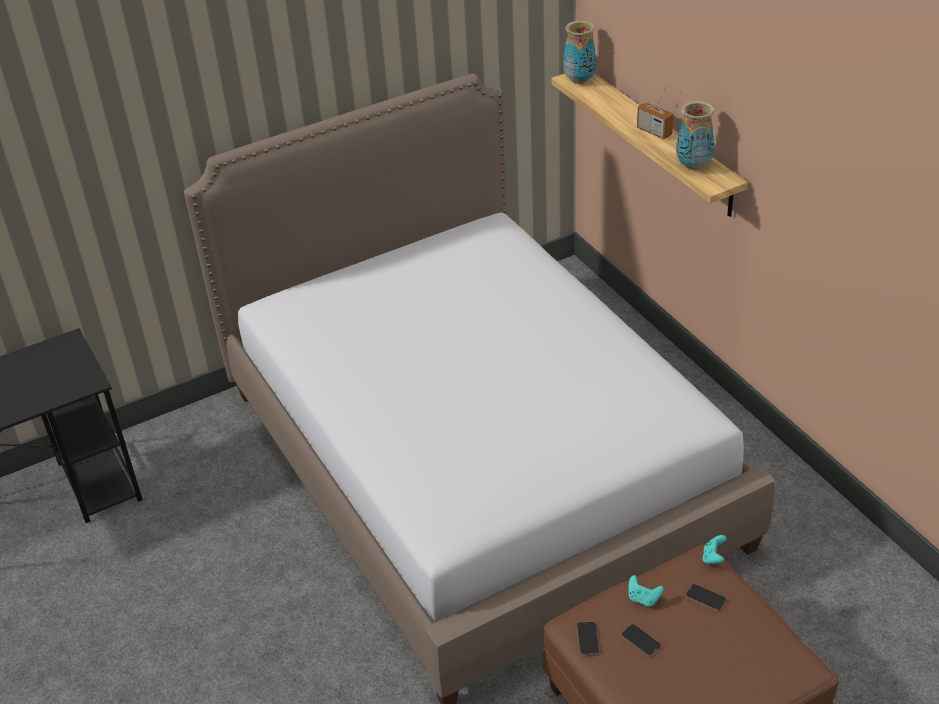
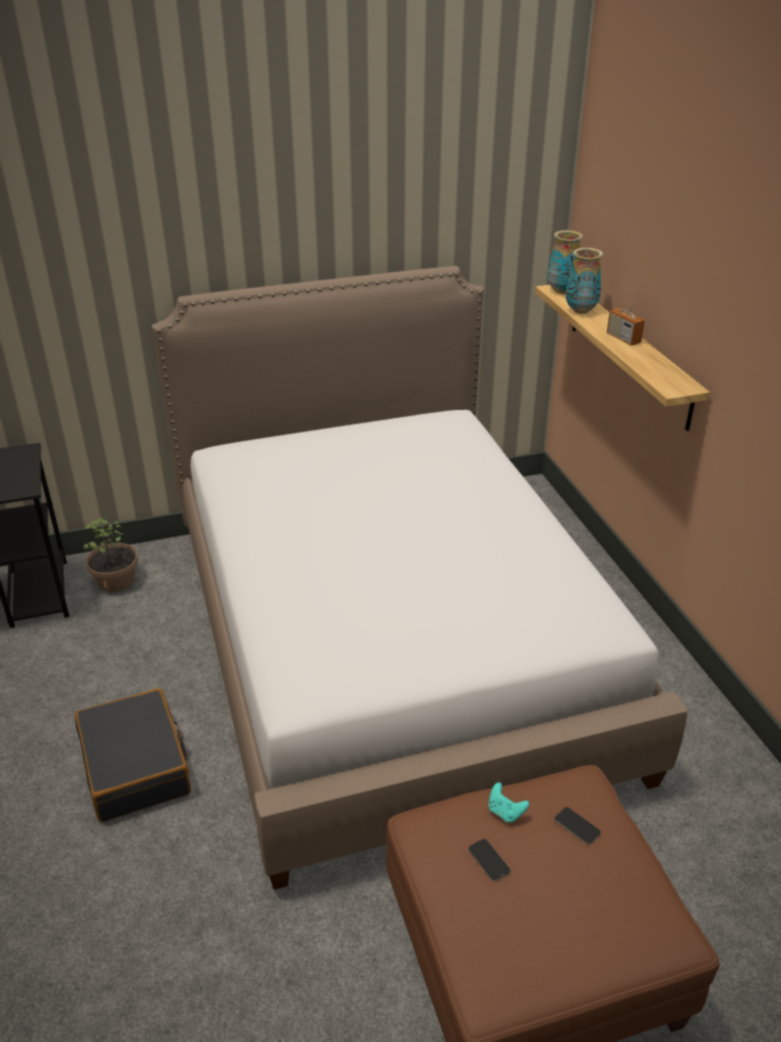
camera: 10 degrees right, 5 degrees down
(175, 452) = (116, 580): none -> potted plant
(275, 631) = (136, 766): none -> black suitcase
(587, 638) = (429, 844): phone -> none
(694, 166) = (656, 371): vase -> vase (581, 311)
(713, 558) = (597, 782): turquoise game controller -> none

